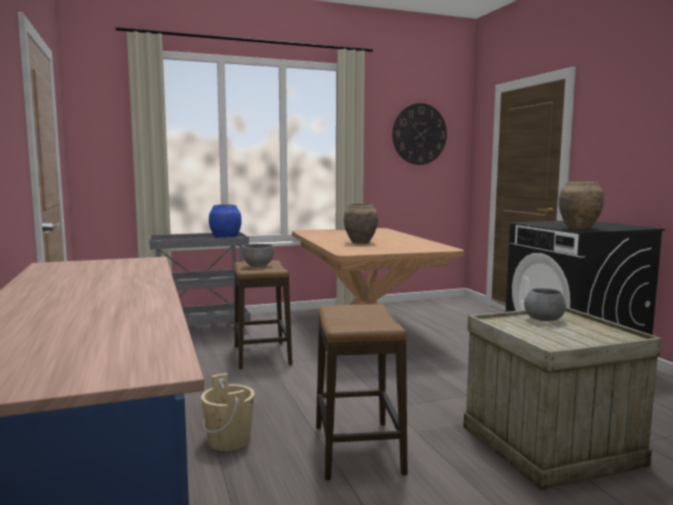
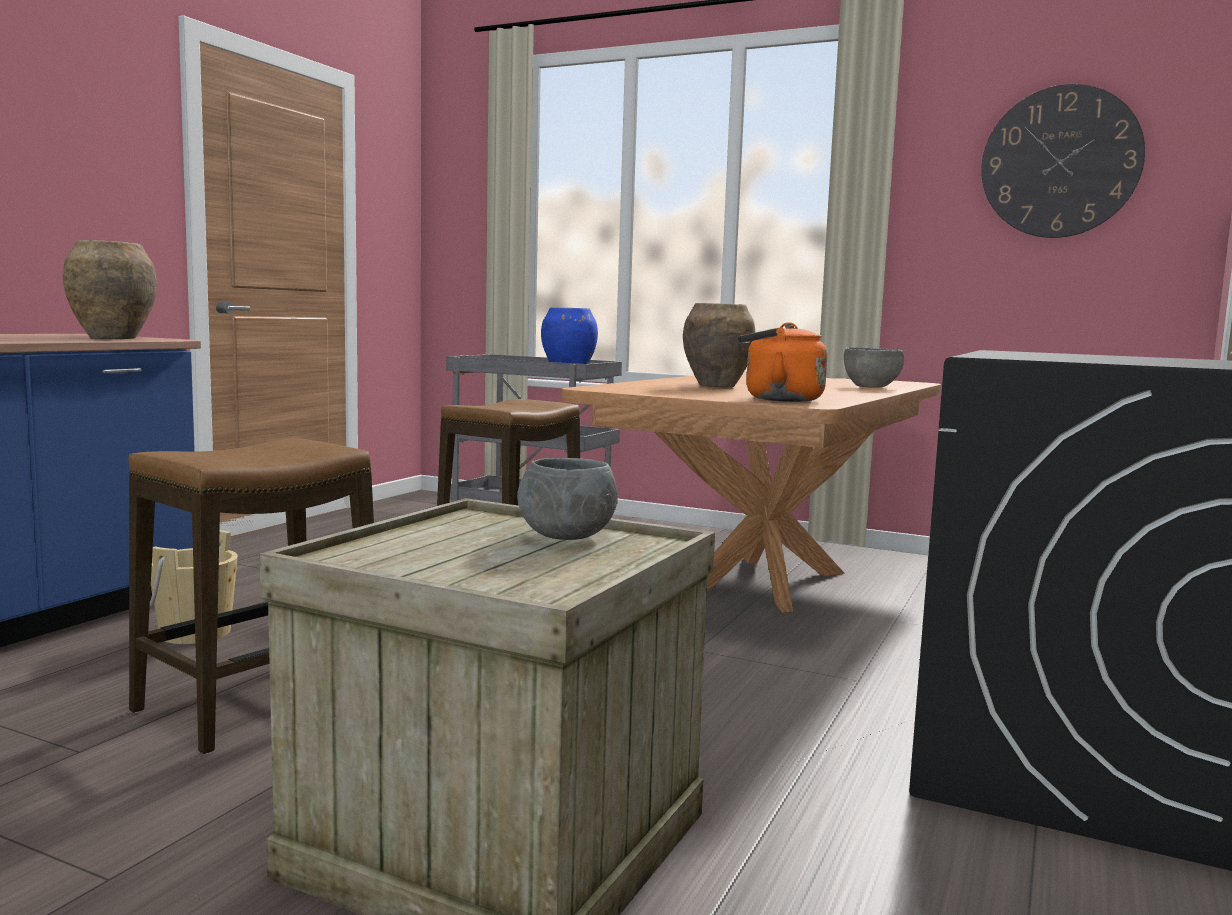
camera: 45 degrees right, 0 degrees up
(258, 266) = (509, 405): grey bowl -> grey bowl (870, 387)
(425, 247) = (778, 399): none -> orange kettle
(579, 229) = (1013, 356): brown vase -> brown vase (112, 338)

